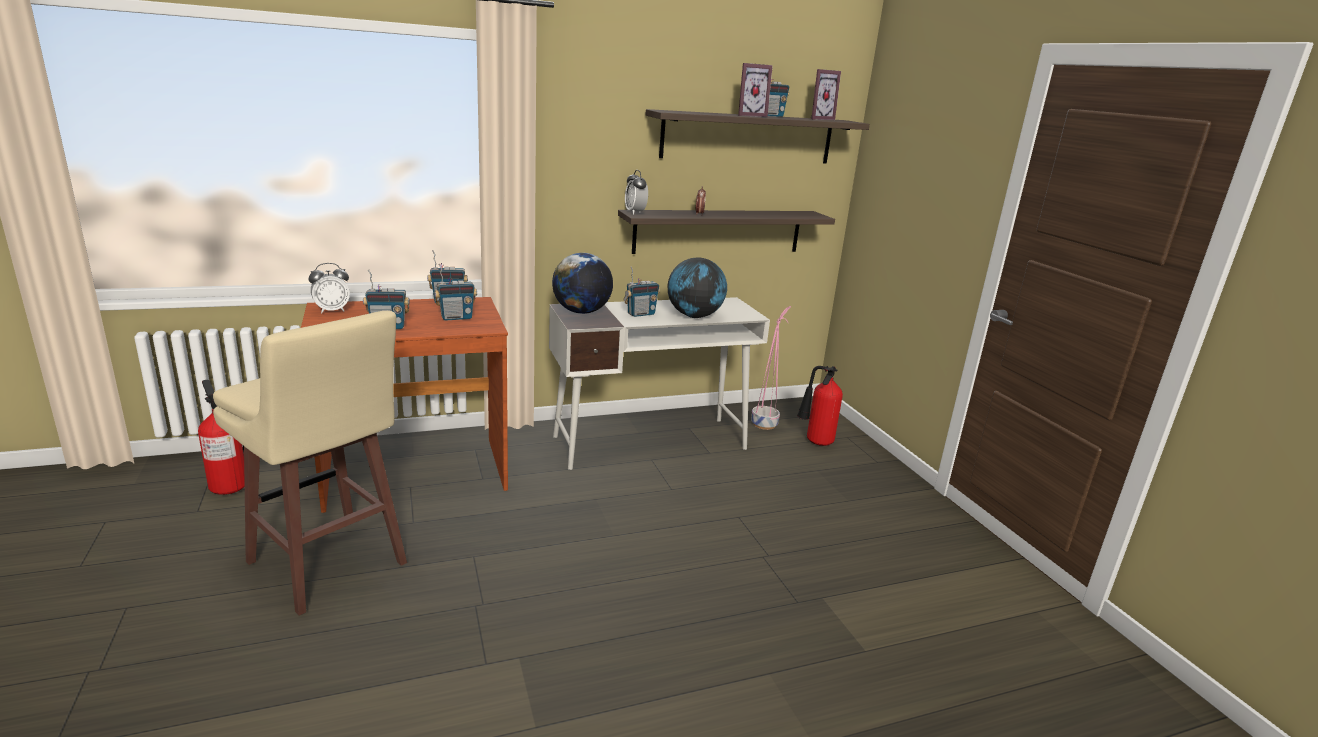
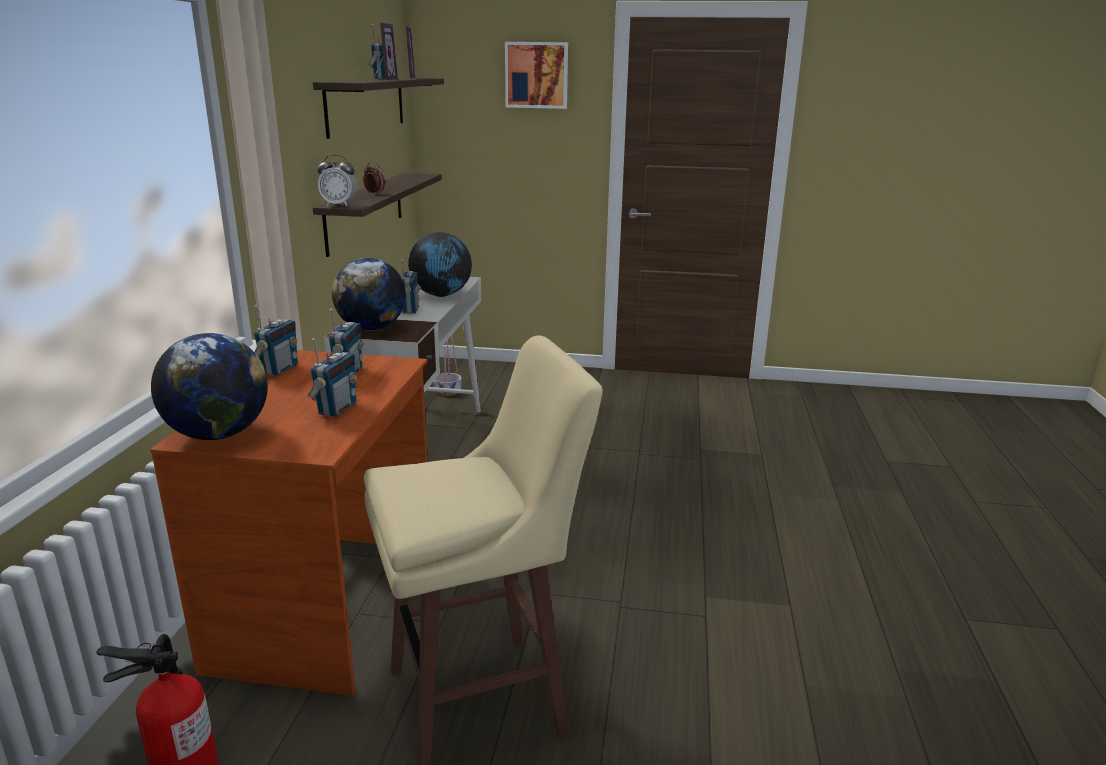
camera: 60 degrees left, 0 degrees up
(332, 310) = (218, 434): alarm clock -> globe
(815, 442) = (498, 382): fire extinguisher -> none
(951, 130) = (537, 75): none -> picture

